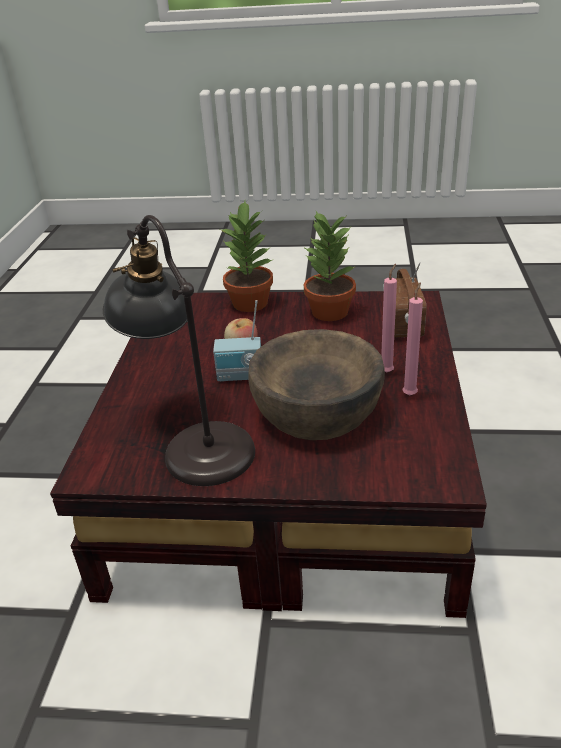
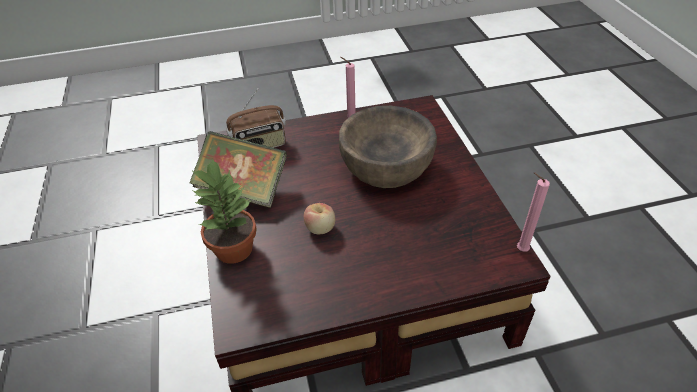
camera: 110 degrees left, 10 degrees up
(188, 435) = (447, 221): grey table lamp -> none
(240, 377) = (363, 216): radio -> none
(329, 312) = (243, 189): potted plant -> book
(387, 371) = (326, 142): pink candle -> pink candle (520, 249)

